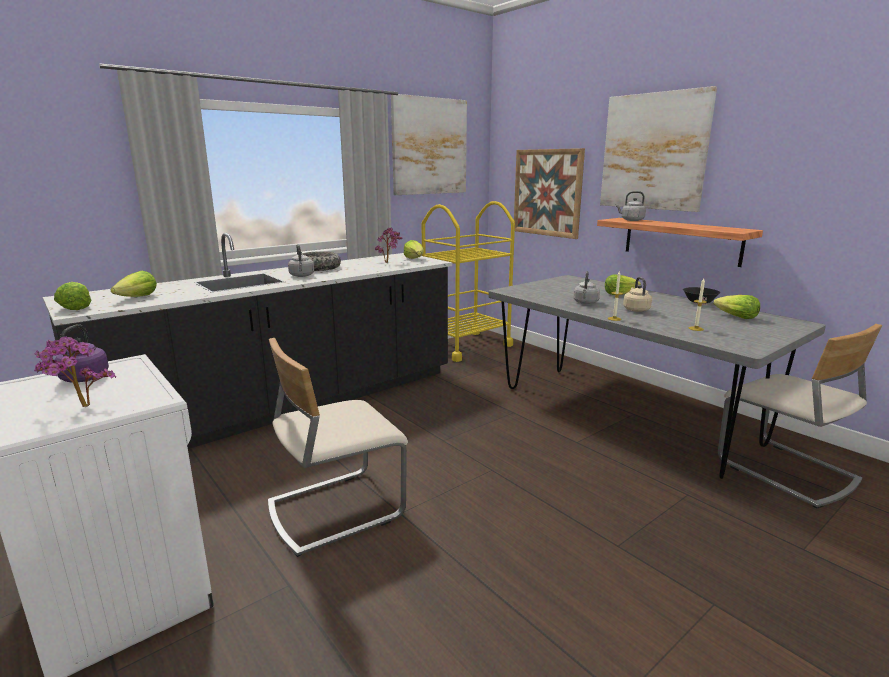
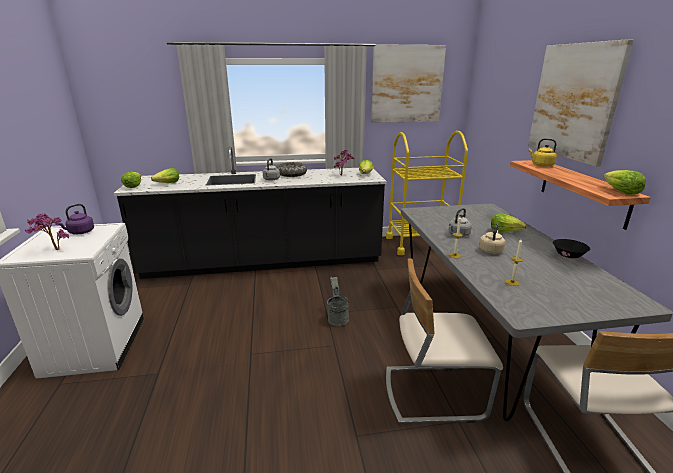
camera: 30 degrees right, 5 degrees up
(335, 509) = (221, 337): beige chair -> beige chair (433, 393)
(461, 441) = (337, 317): none -> grey bucket
(547, 192) = (498, 128): picture -> none
(631, 220) = (541, 165): grey kettle -> yellow kettle
(736, 317) = (578, 280): lettuce -> lettuce (620, 192)

